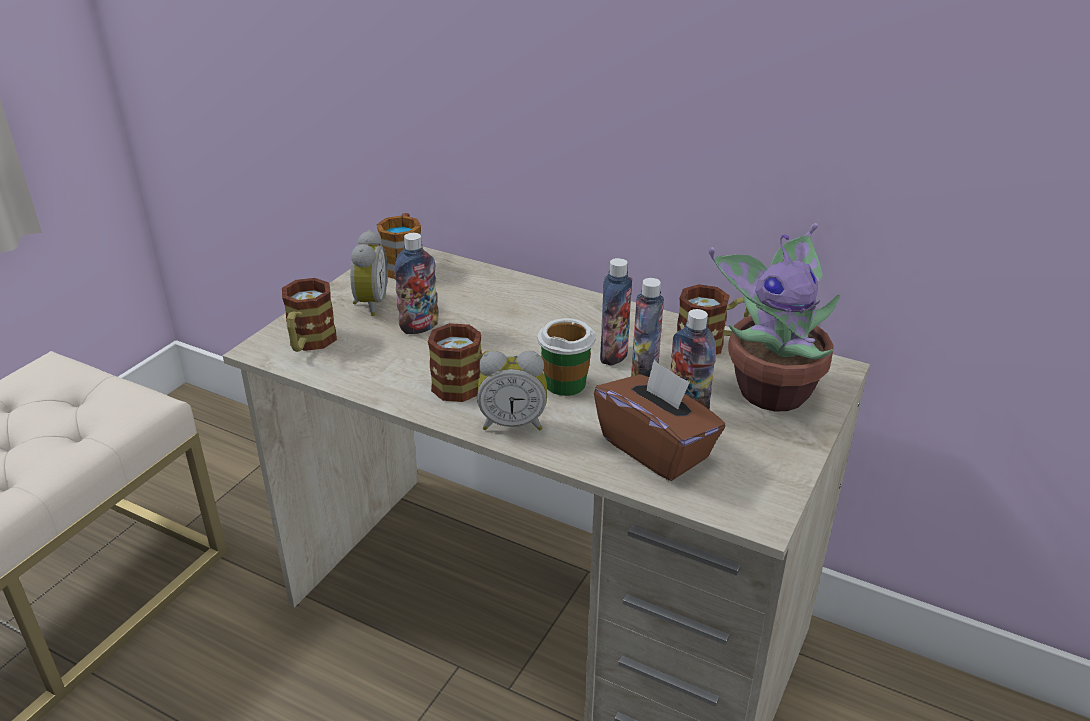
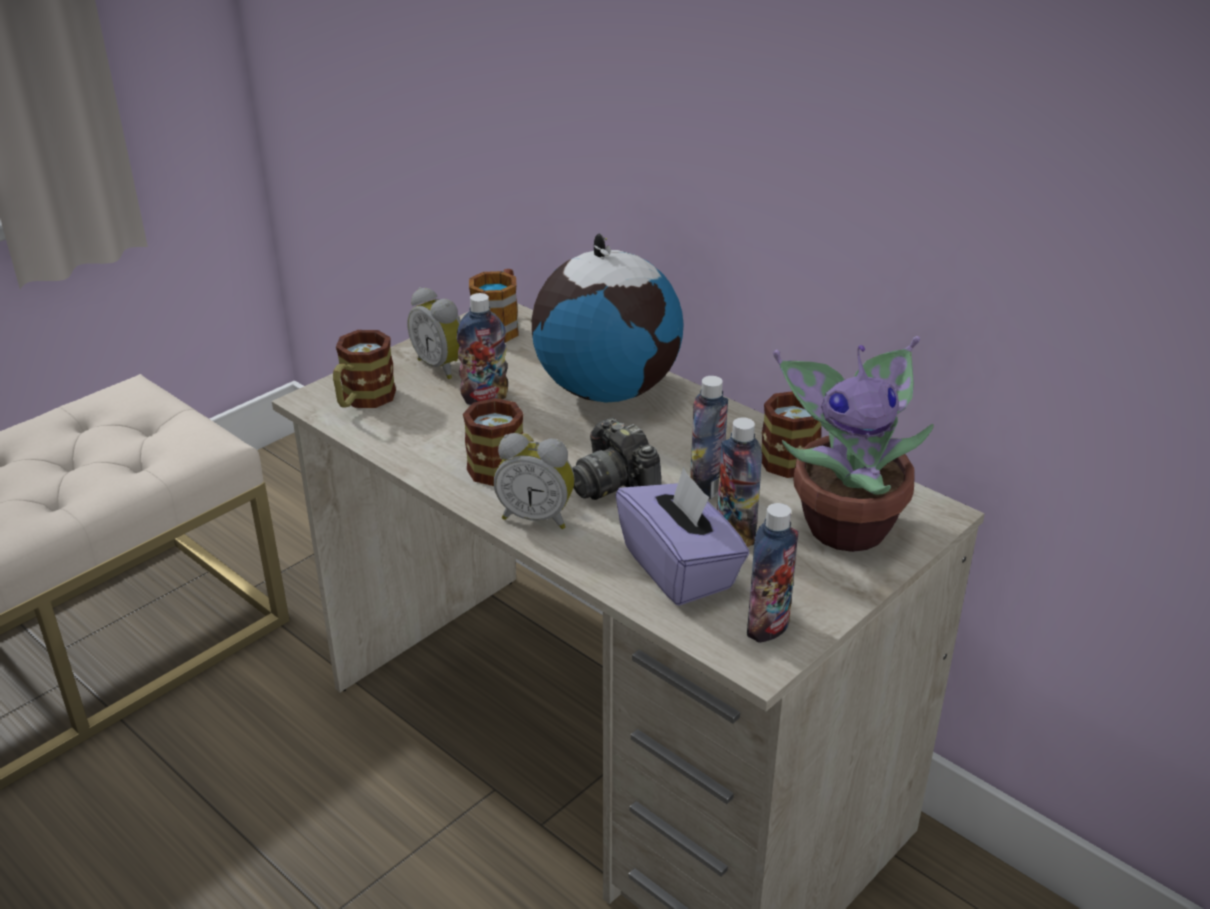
camera: 15 degrees right, 0 degrees up
(369, 304) = (442, 366): alarm clock -> alarm clock turned 120 degrees clockwise
(521, 306) = (607, 390): none -> globe
(565, 383) = (614, 483): cup -> camera
(613, 355) = (683, 459): bottle -> bottle (768, 626)
(656, 448) = (680, 568): brown tissue box -> purple tissue box

